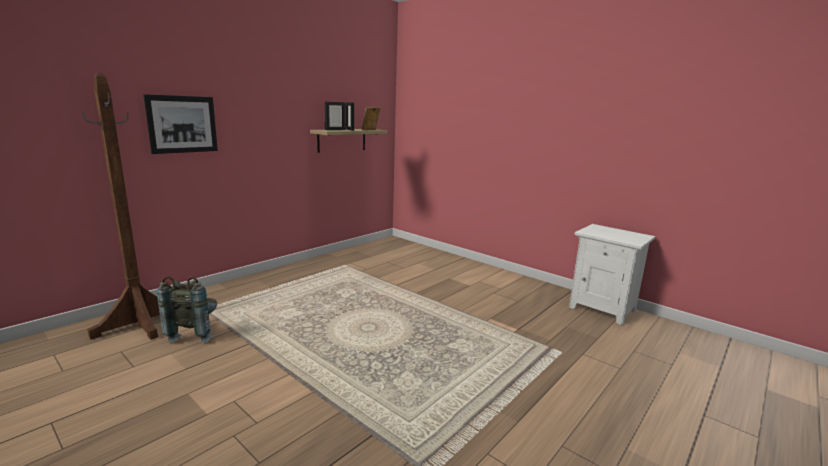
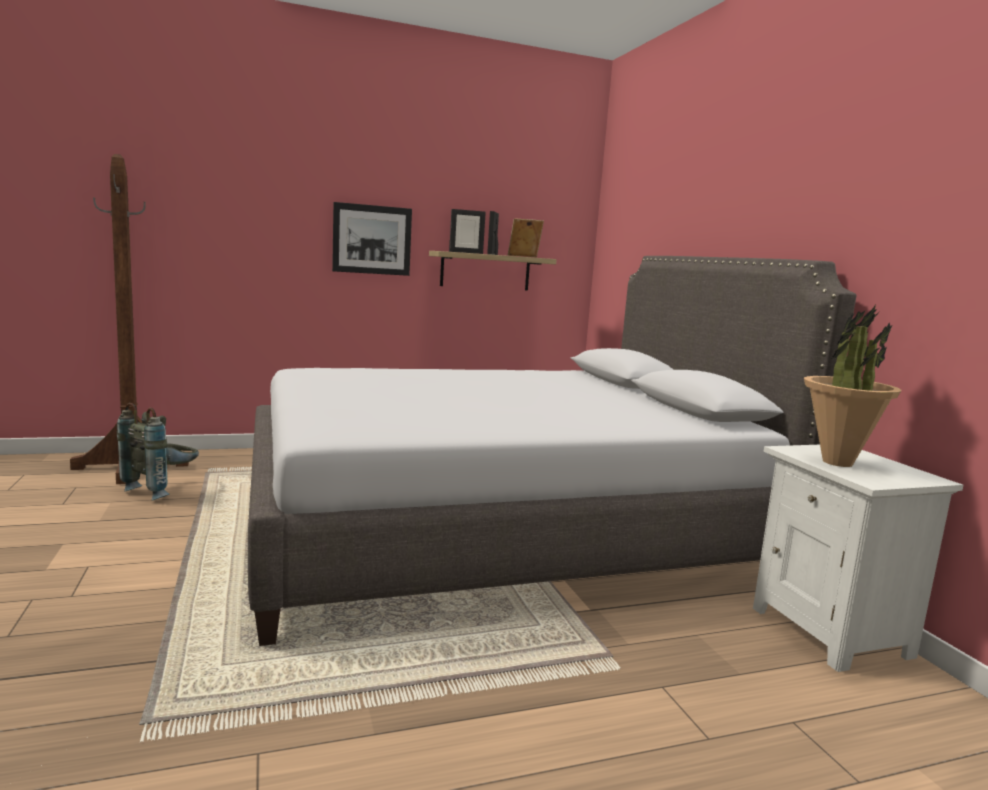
camera: 30 degrees right, 5 degrees down
(182, 124) = (238, 228): picture -> picture (372, 239)
(429, 301) = (500, 531): none -> grey bed
(609, 235) = (837, 462): none -> potted plant

